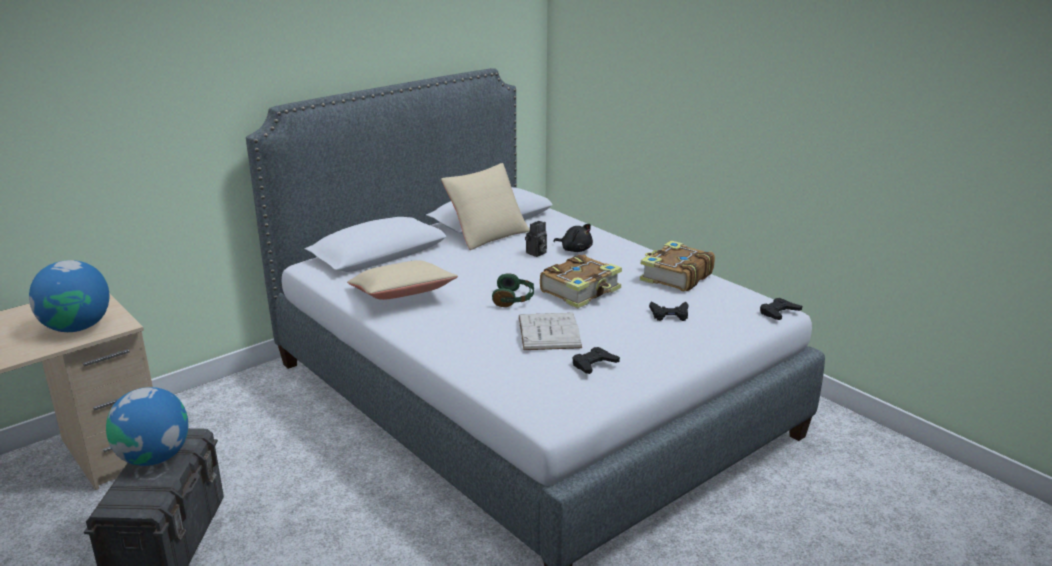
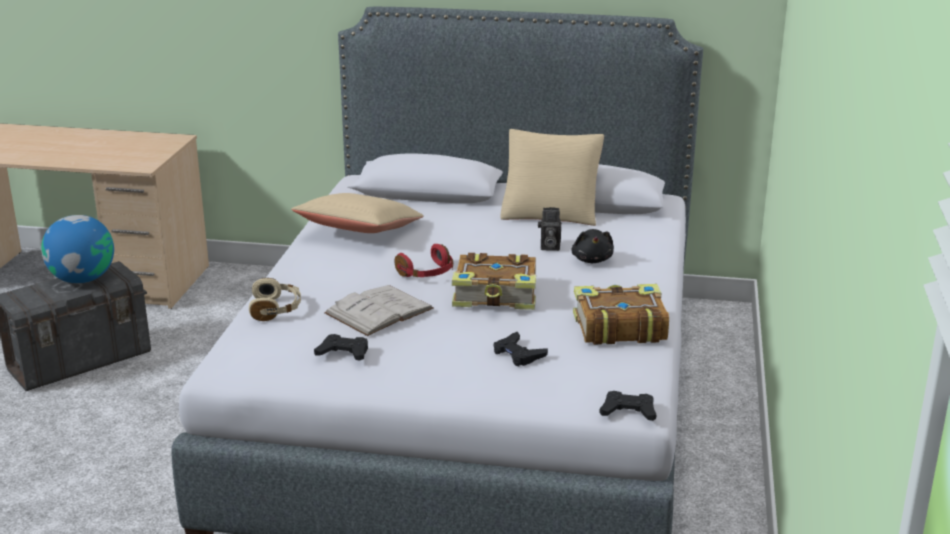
camera: 50 degrees right, 0 degrees up
(77, 327) = (123, 157): globe -> none
(482, 366) = (276, 309): none -> beige headphones
(514, 299) = (427, 273): green headphones -> red headphones

